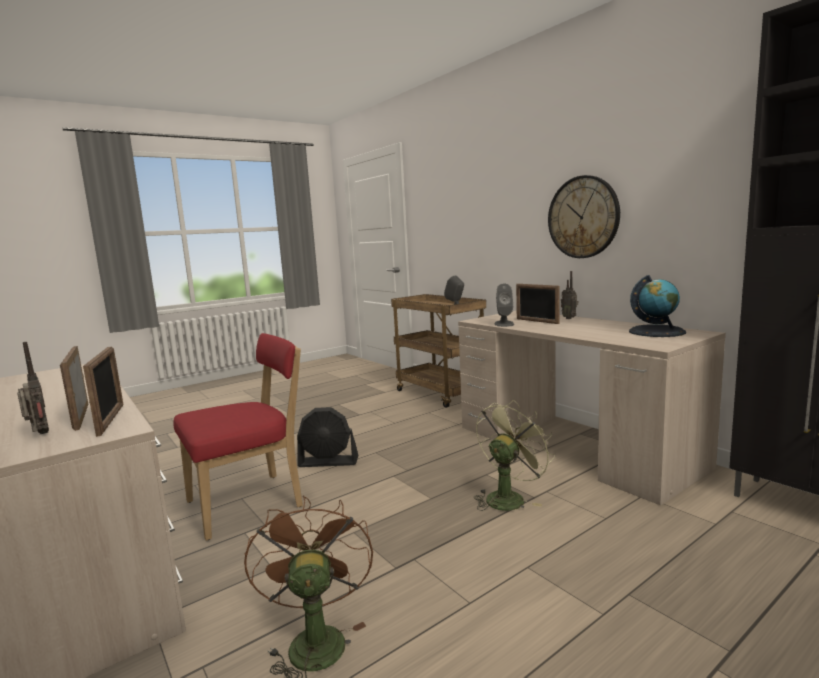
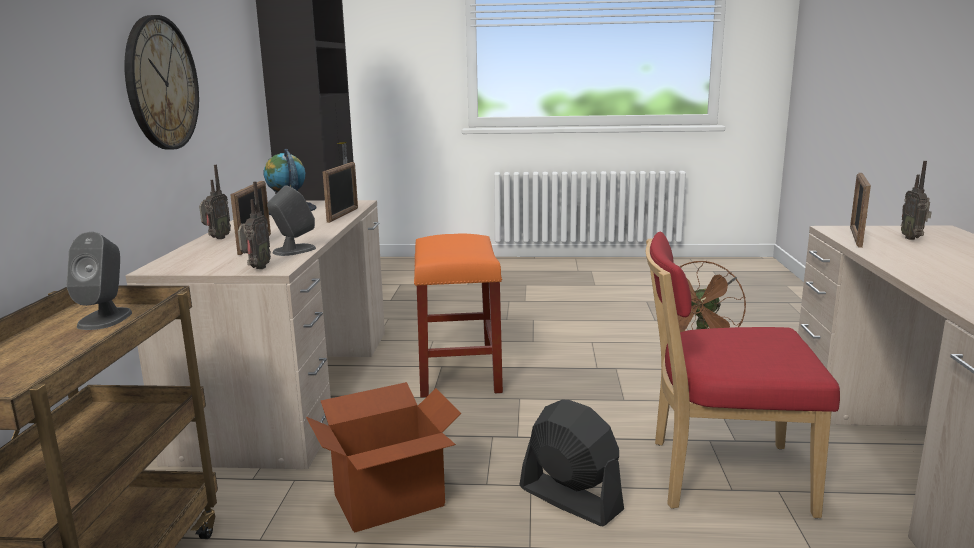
camera: 140 degrees left, 5 degrees up
(81, 416) = (892, 245): picture frame -> picture frame (343, 215)
(406, 433) = (390, 501): none -> cardboard box
(481, 319) = (256, 268): none -> radio
(508, 497) = (459, 373): green fan -> orange stool

